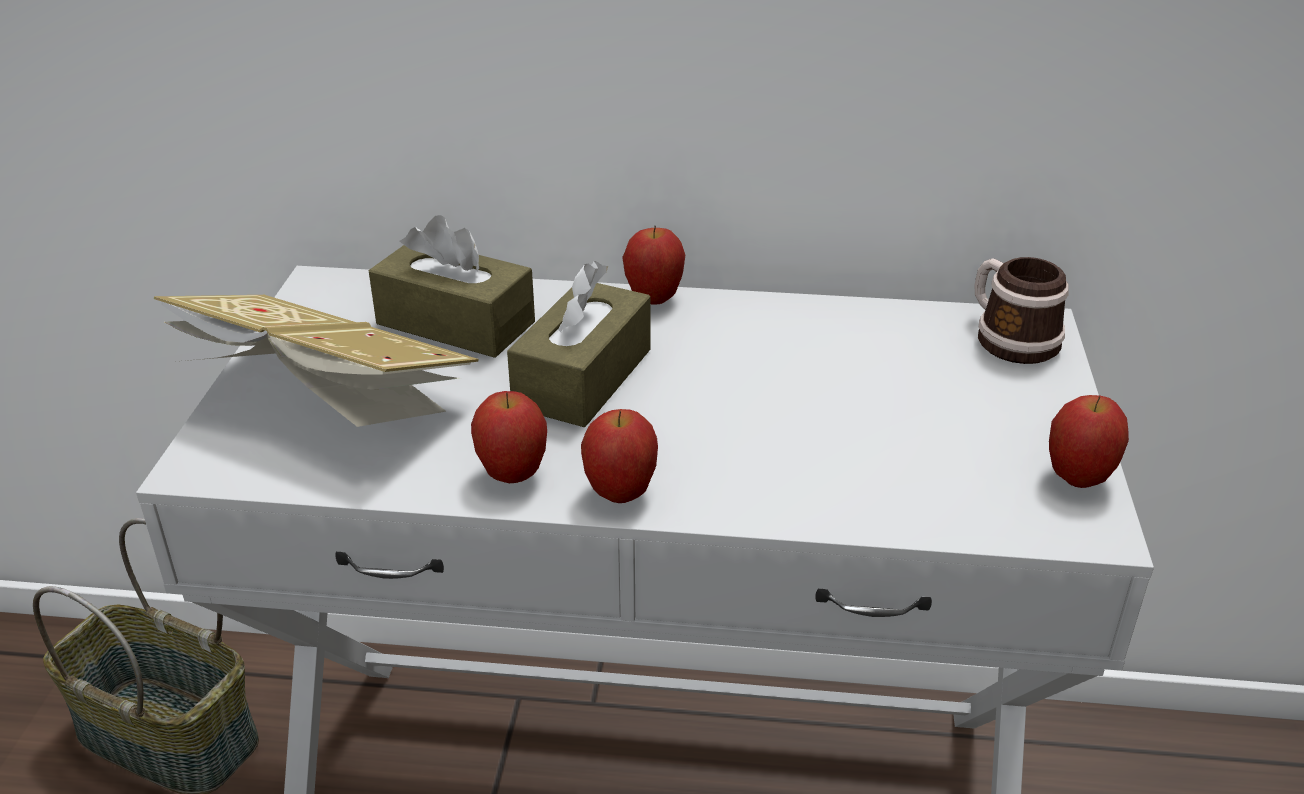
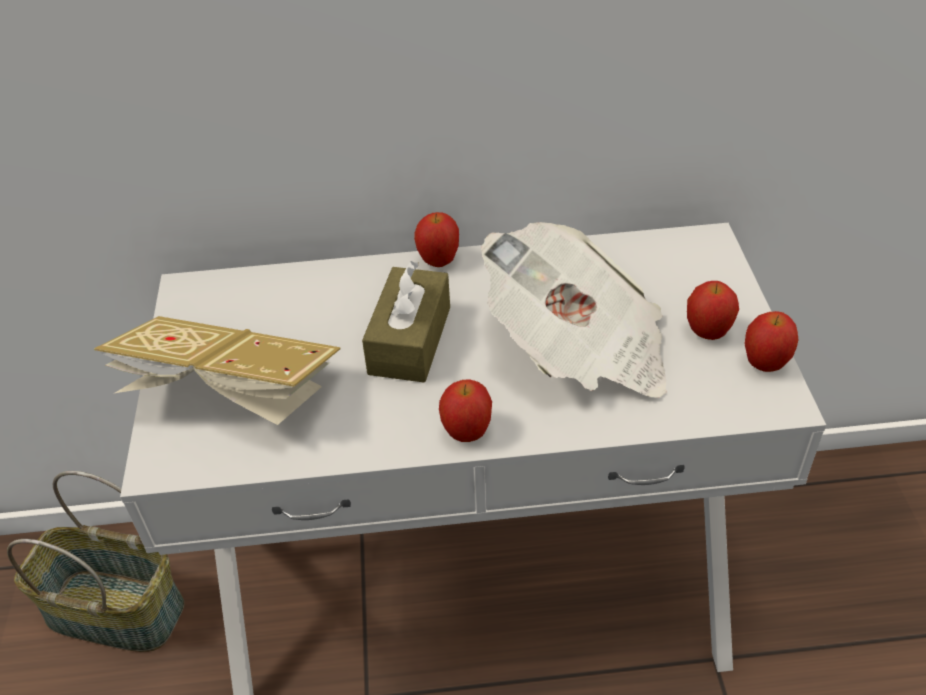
camera: 10 degrees left, 10 degrees up
(455, 323) = (301, 308): brown tissue box -> none
(513, 475) = (387, 432): apple -> apple (707, 333)
(811, 421) = (579, 349): none -> newspaper
(1009, 337) = (693, 254): mug -> none

